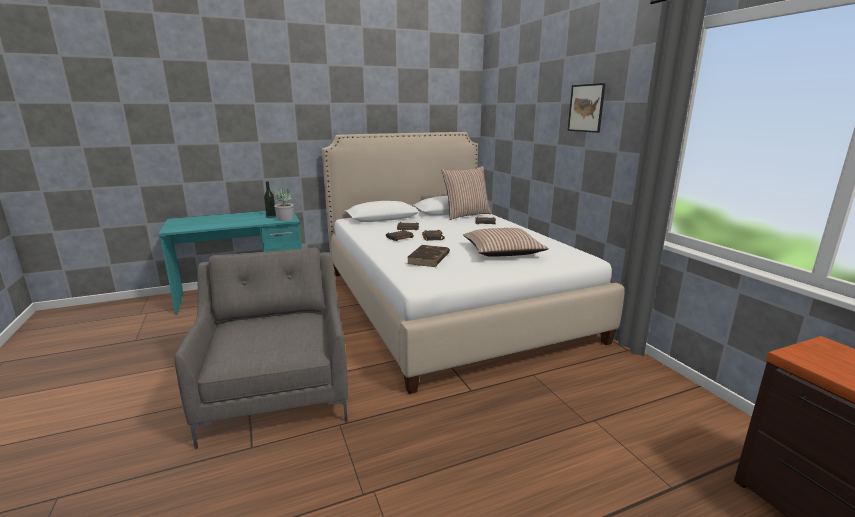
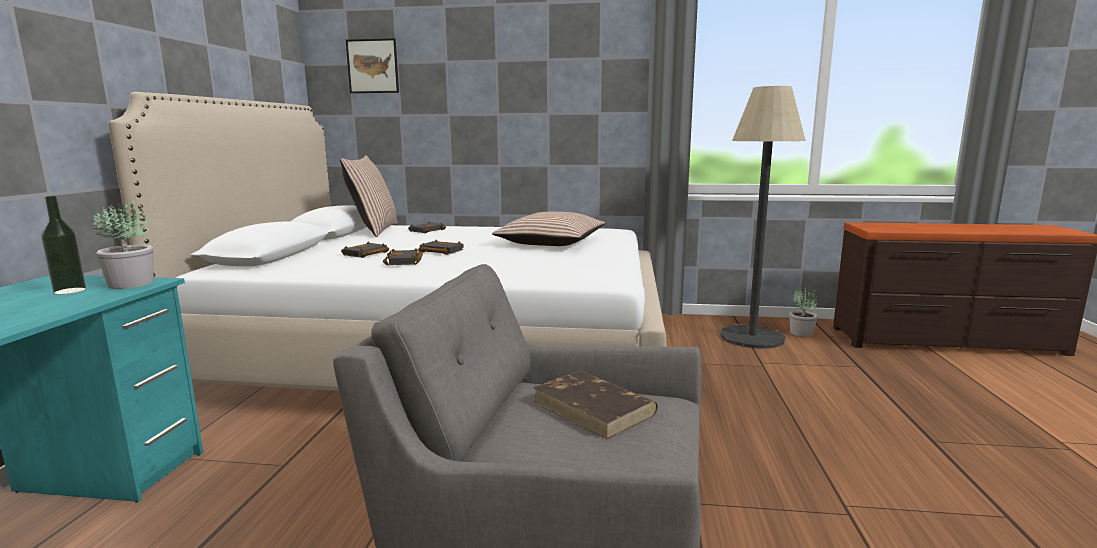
camera: 60 degrees left, 5 degrees down
(428, 258) = (533, 262): brown book -> brown book (594, 408)
(586, 108) = (545, 66): picture -> picture (373, 66)
(653, 405) = (752, 337): none -> floor lamp
(720, 436) = (801, 333): none -> potted plant

